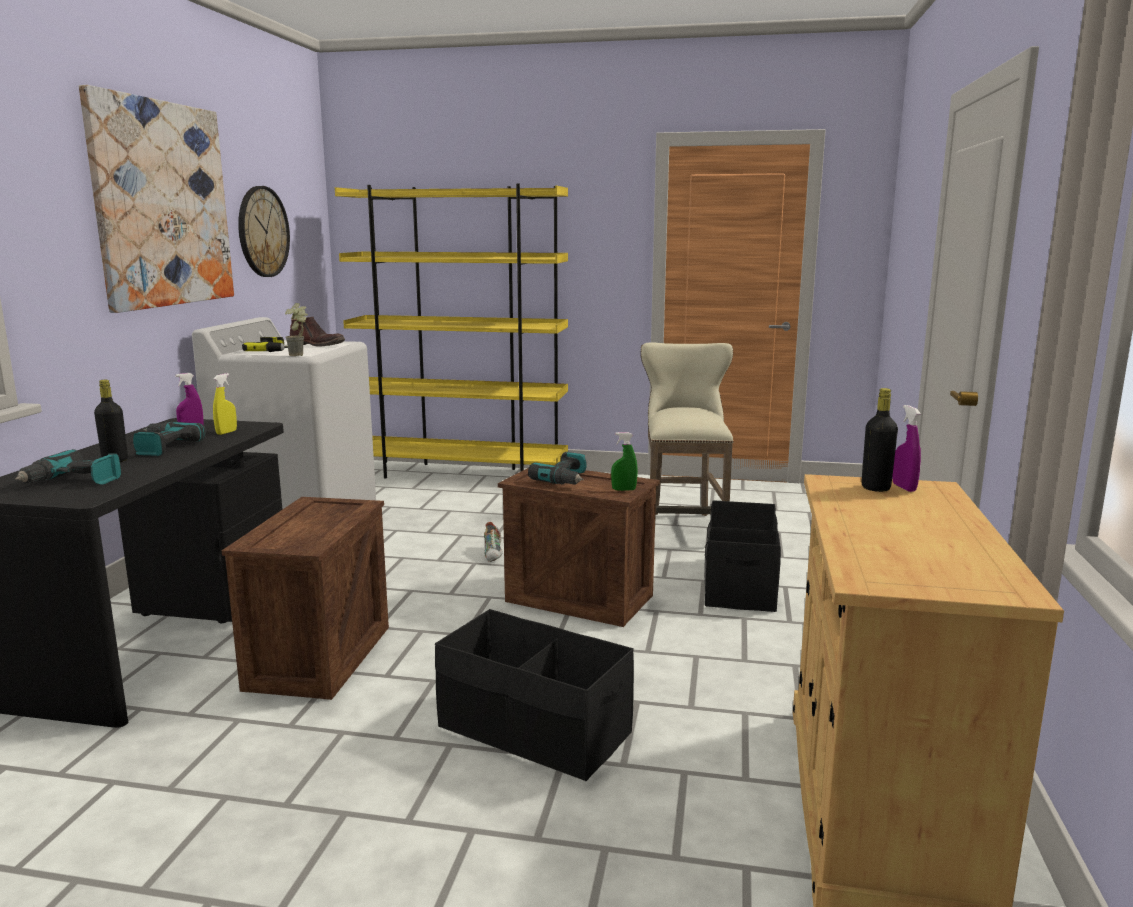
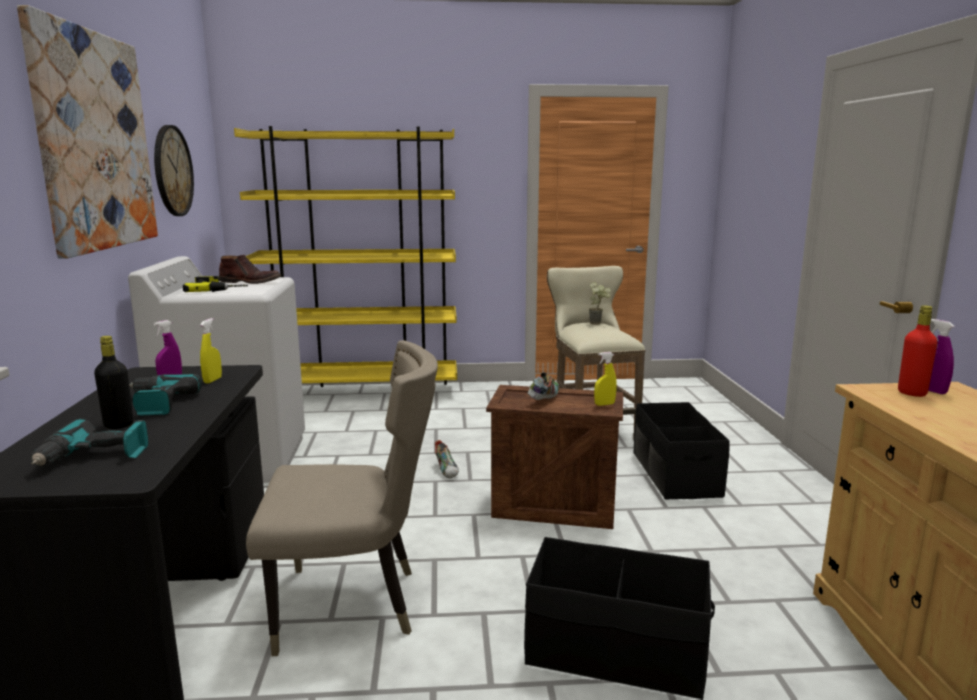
camera: 15 degrees left, 0 degrees up
(300, 355) = (250, 294): potted plant -> potted plant (598, 323)
(320, 658) = (354, 605): crate -> beige chair
(565, 479) = (543, 398): power drill -> shoe
(624, 489) = (604, 404): green spray bottle -> yellow spray bottle
(875, 488) = (912, 393): black bottle -> red bottle

